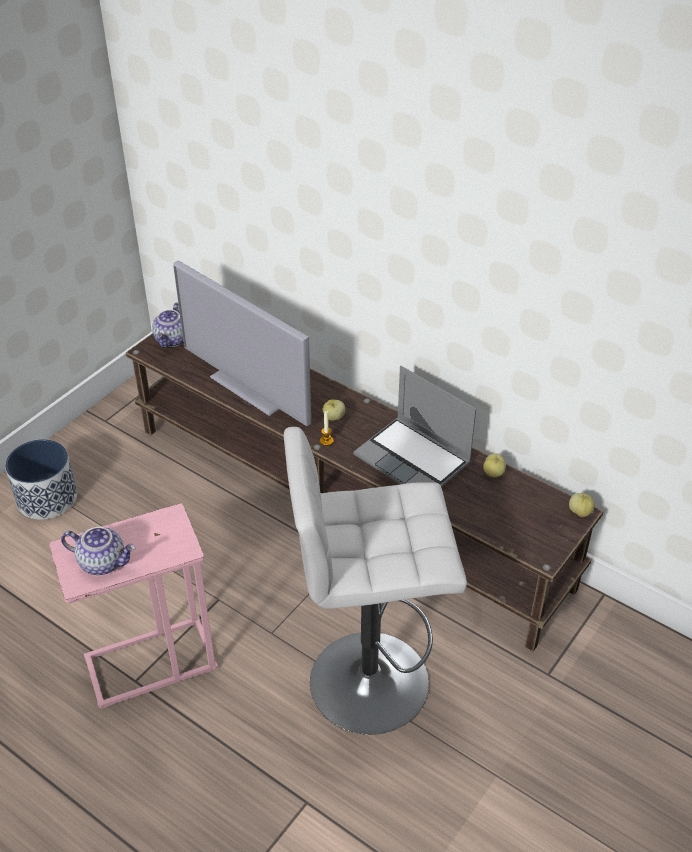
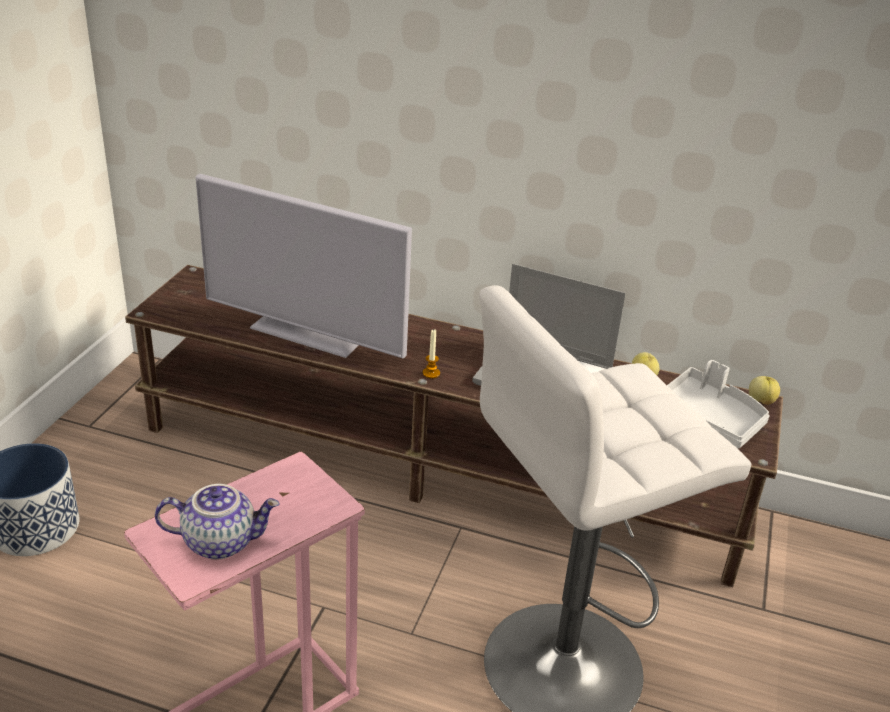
camera: 20 degrees left, 10 degrees down
(172, 340) = (183, 297): teapot -> none
(333, 417) = (426, 349): apple -> none
(526, 520) = (709, 418): none -> grey tray

